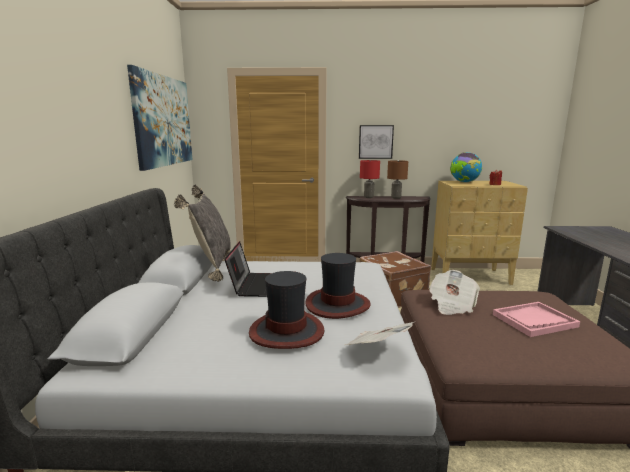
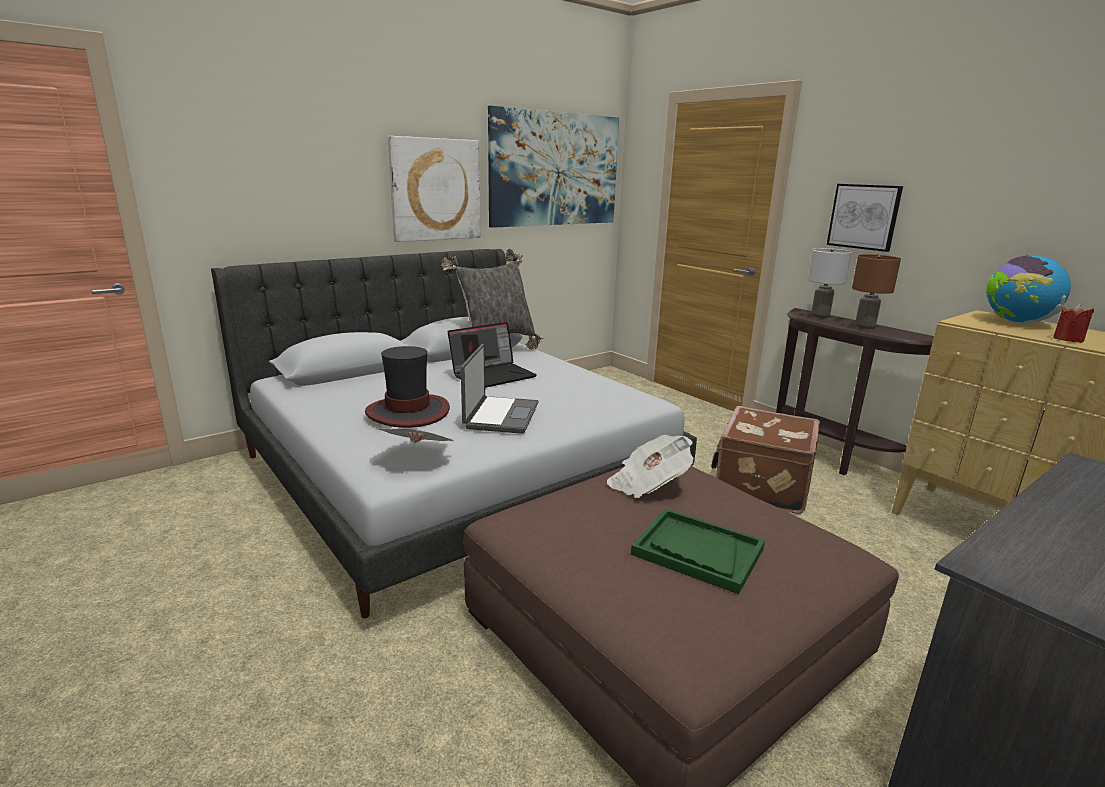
camera: 50 degrees right, 5 degrees up
(107, 139) = (435, 190): none -> picture
(337, 304) = (500, 416): hat -> laptop
(369, 197) = (820, 316): red table lamp -> white table lamp
(534, 320) = (697, 552): pink tray -> green tray

